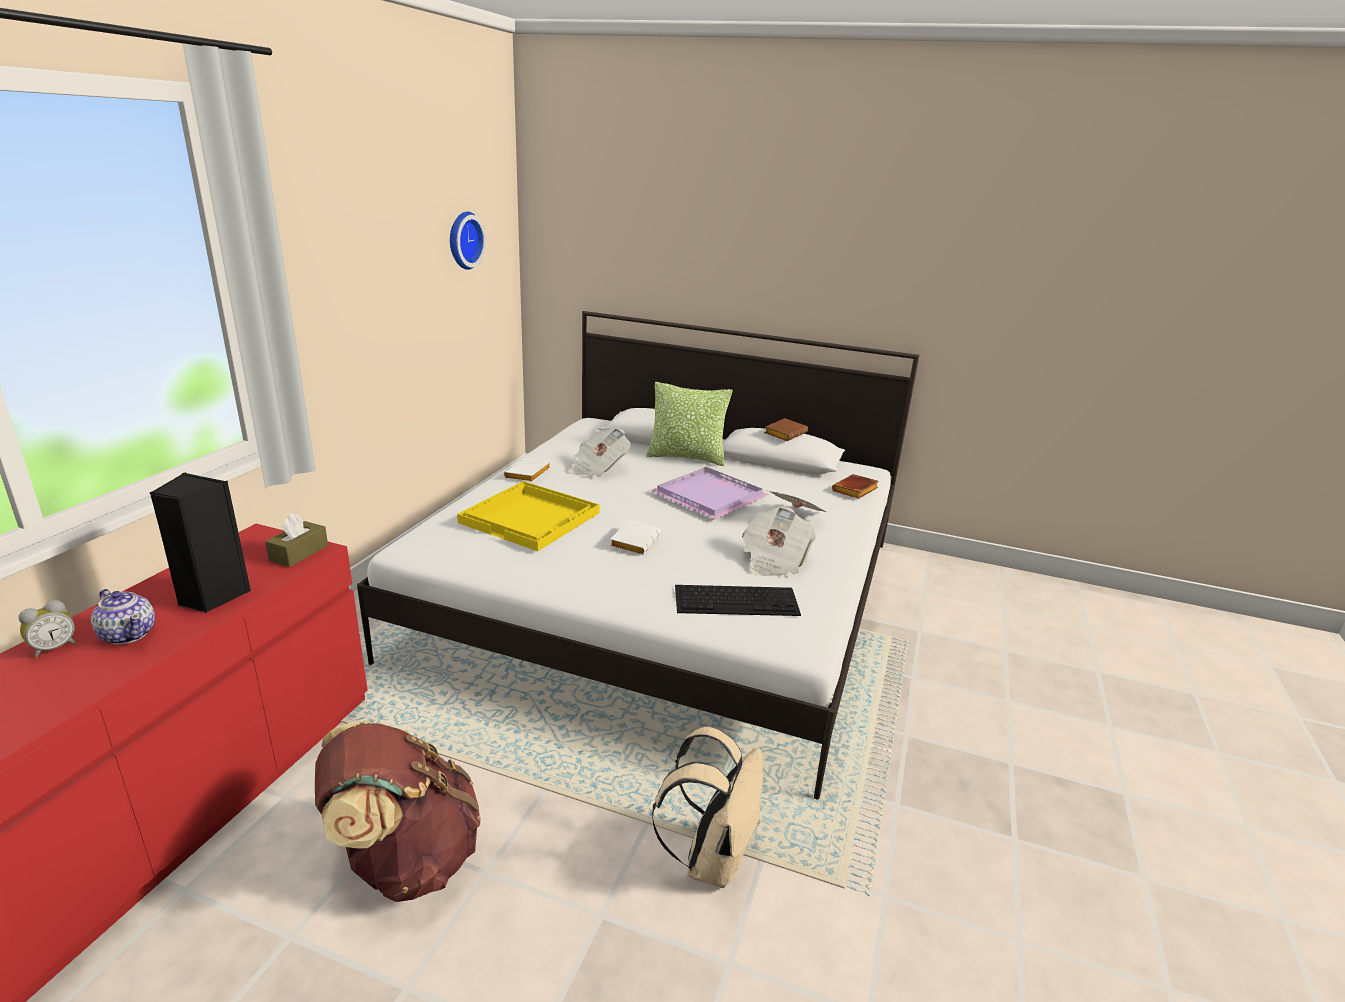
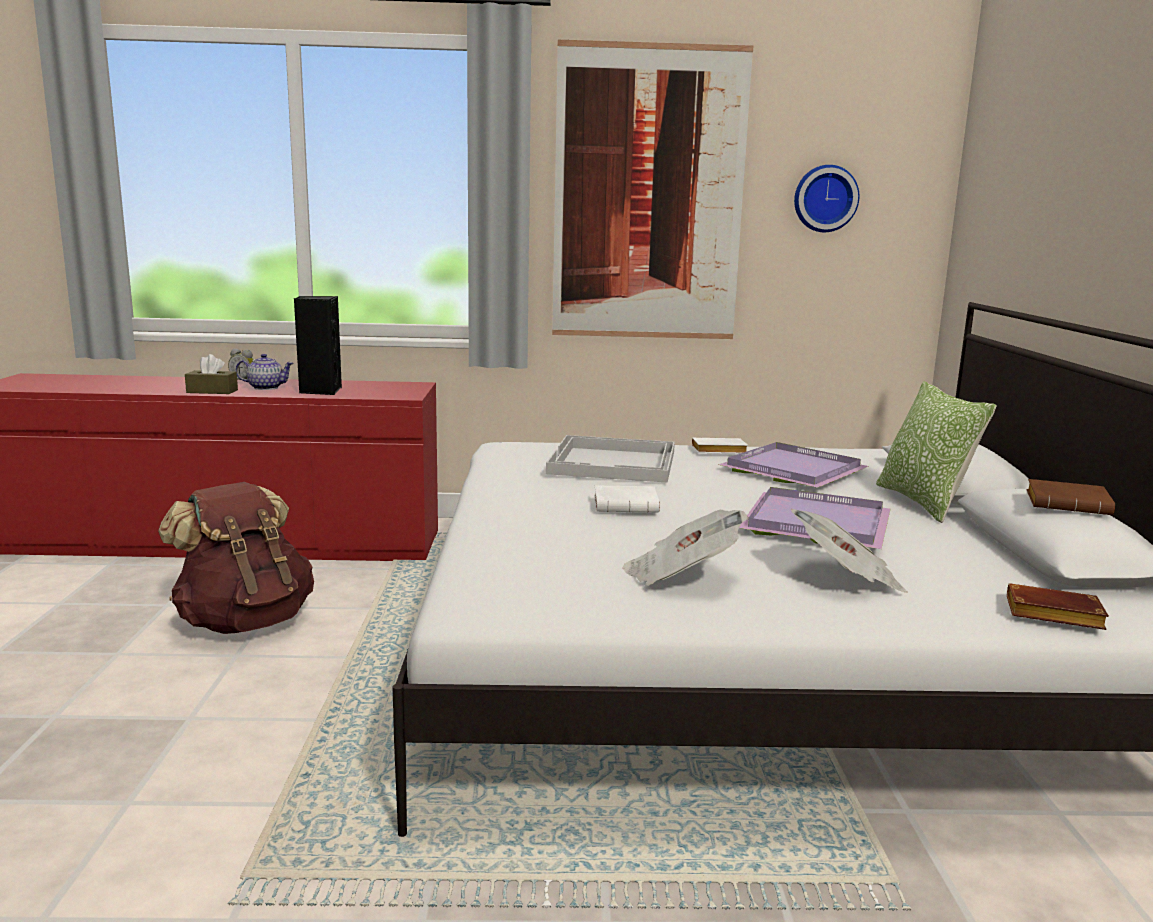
camera: 70 degrees right, 10 degrees down
(128, 634) = (265, 387): teapot -> teapot turned 105 degrees counterclockwise
(299, 553) = (398, 394): brown tissue box -> brown tissue box (212, 391)
(360, 259) = (648, 195): none -> picture
(531, 517) = (614, 463): yellow tray -> white tray
(598, 468) = (790, 470): newspaper -> purple tray
(712, 858) = (274, 768): beige backpack -> none
(737, 600) = (542, 564): keyboard -> none

